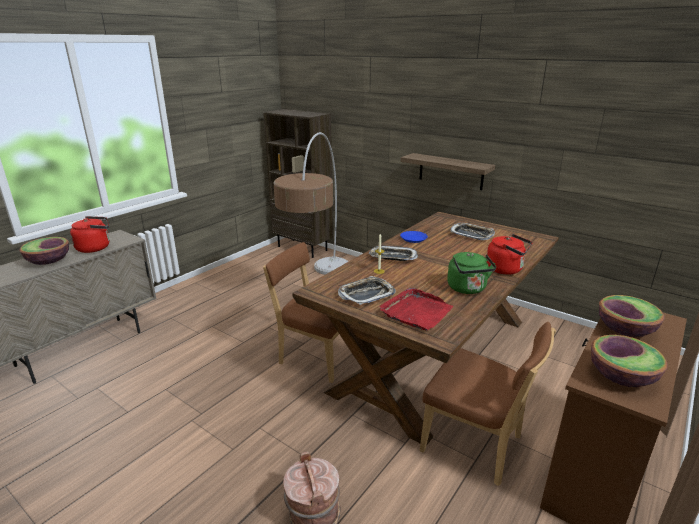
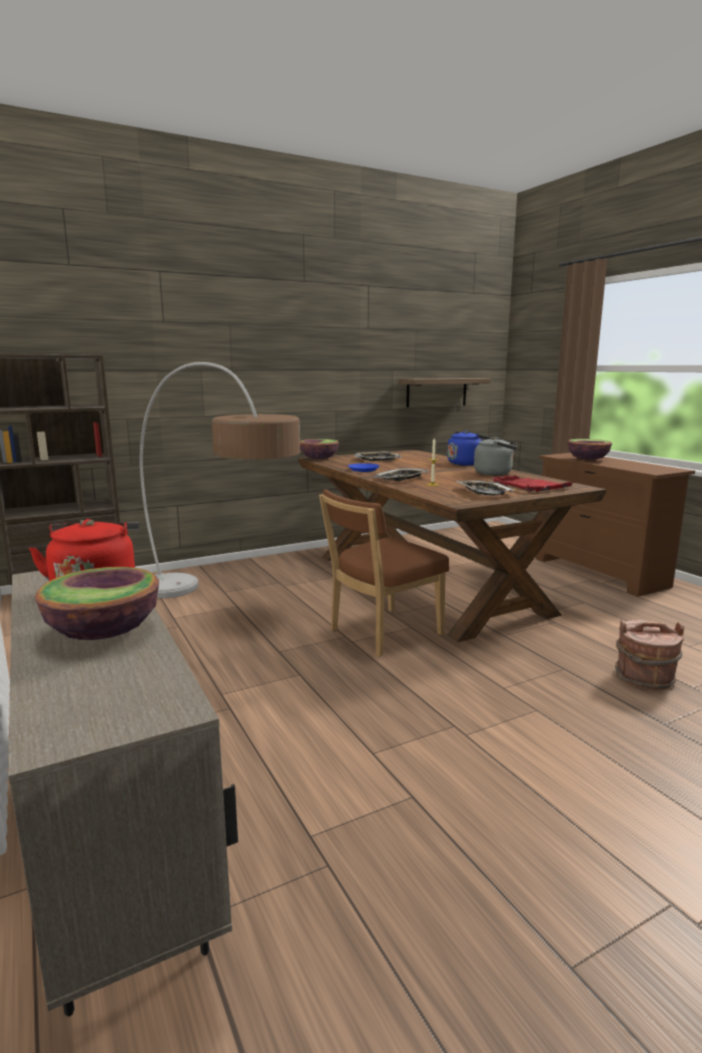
camera: 65 degrees left, 10 degrees down
(451, 171) = (291, 411): shelf -> shelf (436, 392)
(468, 289) = (495, 473): green kettle -> grey kettle
(476, 446) = (567, 598): brown chair -> none
(506, 269) = (465, 463): red kettle -> blue kettle
(621, 377) = (647, 468): bowl -> bowl (319, 459)

